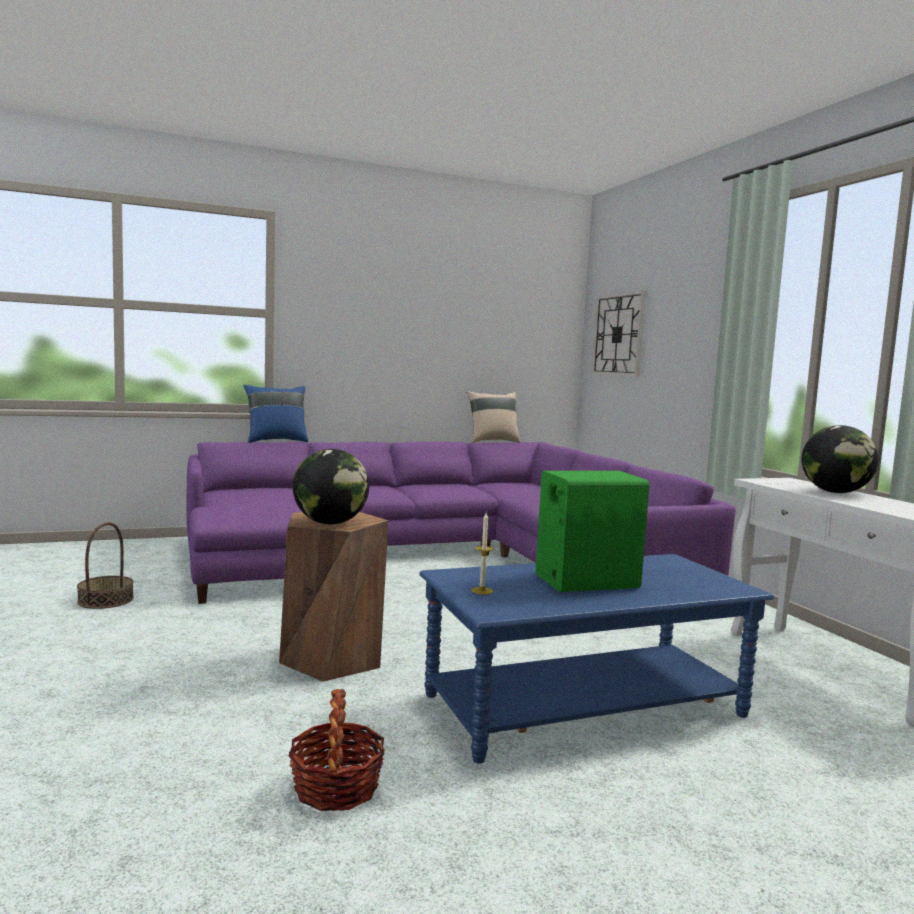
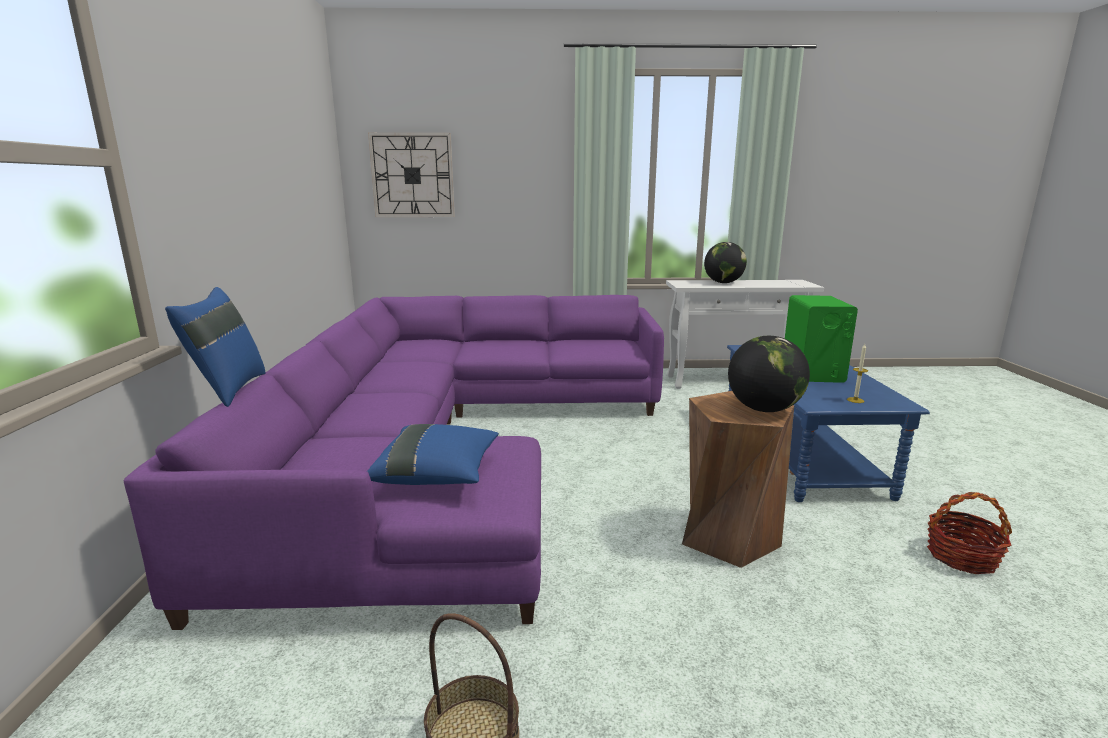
camera: 70 degrees left, 10 degrees up
(252, 505) = (437, 474): none -> blue pillow
(492, 441) = (351, 308): beige pillow -> none

